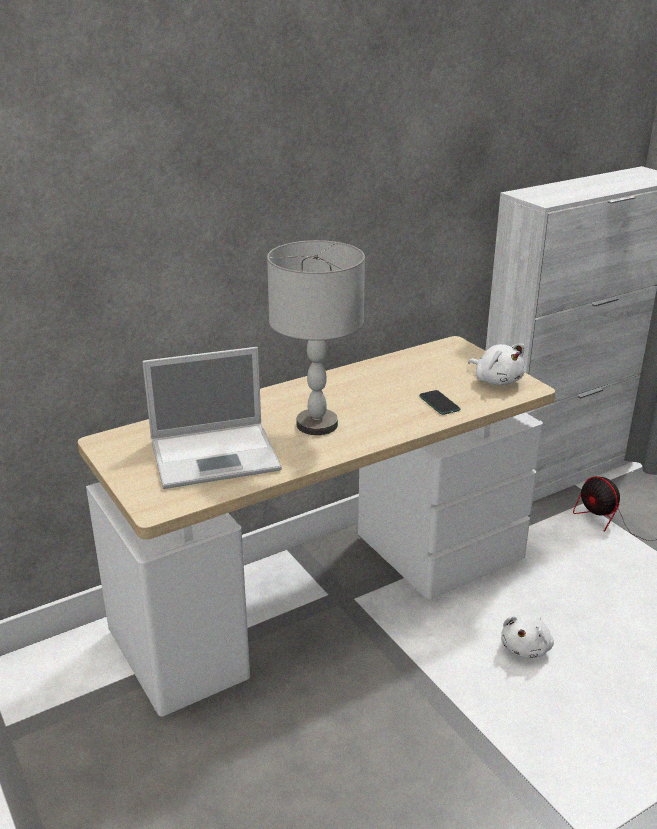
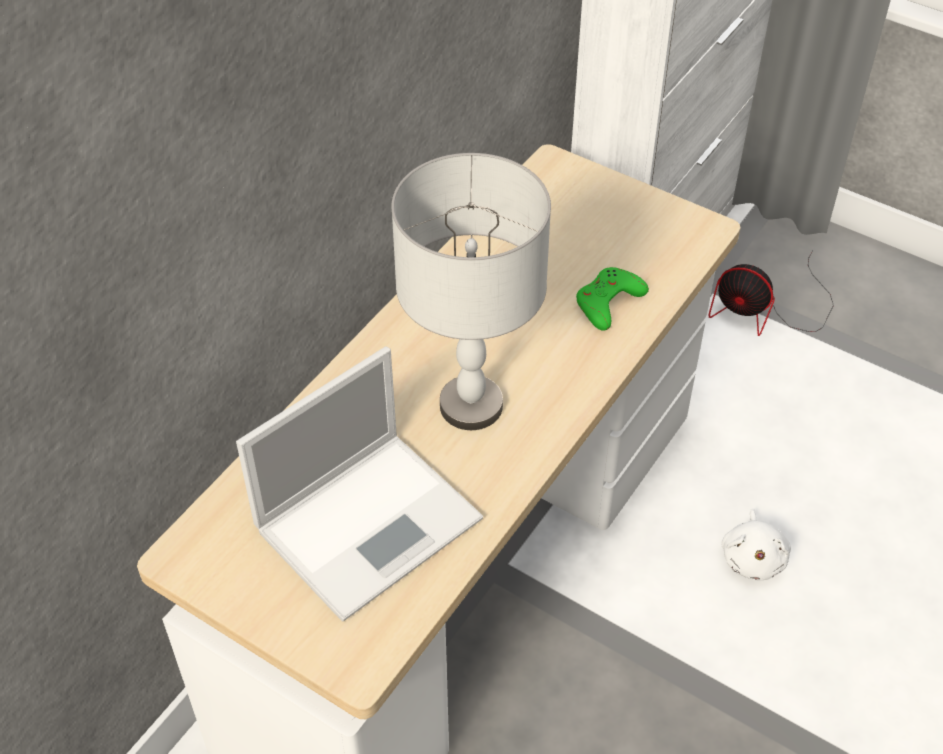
camera: 25 degrees left, 20 degrees up
(439, 403) = (608, 302): phone -> green game controller
(496, 380) = (655, 227): white plush toy -> none

